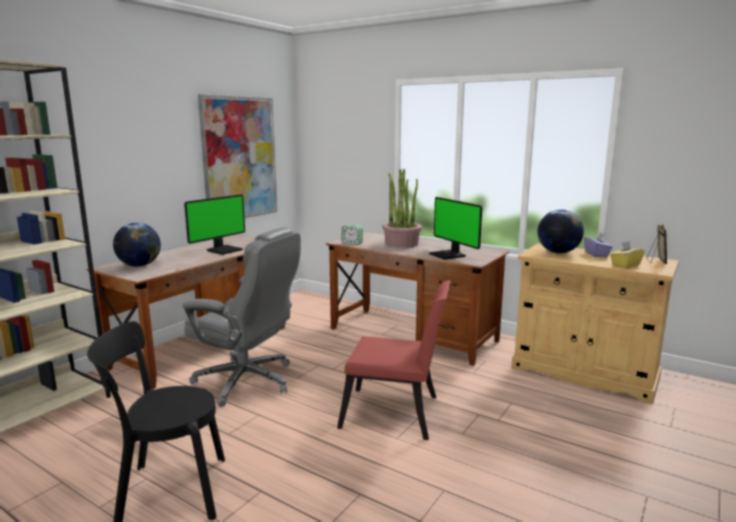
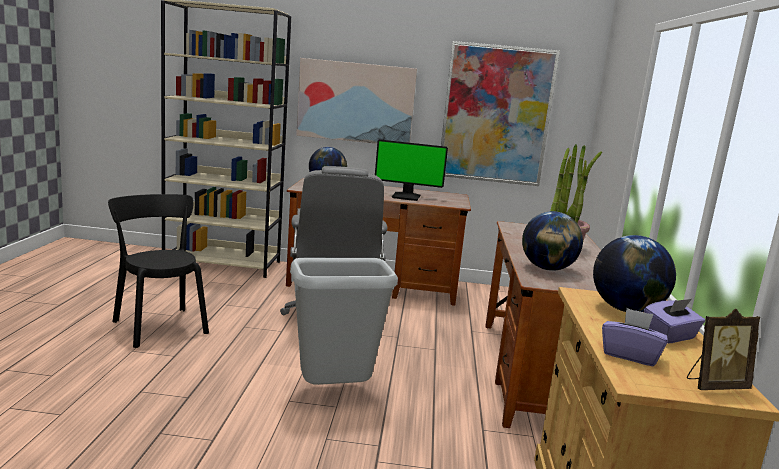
camera: 60 degrees right, 0 degrees up
(122, 168) = (356, 102): none -> picture
(352, 243) = (515, 229): alarm clock -> none
(396, 414) = (334, 393): red chair -> grey trash can
(449, 255) = (547, 269): monitor -> globe
(625, 265) = (630, 355): yellow tissue box -> purple tissue box

